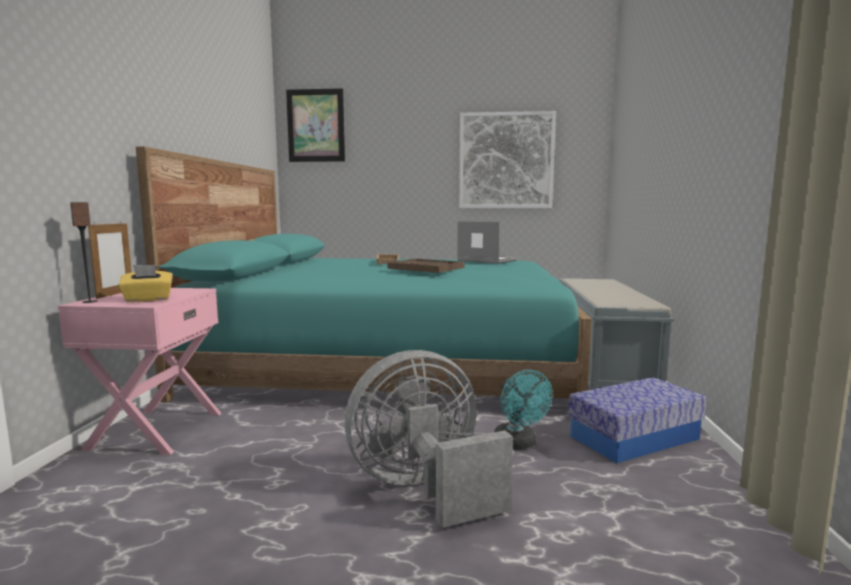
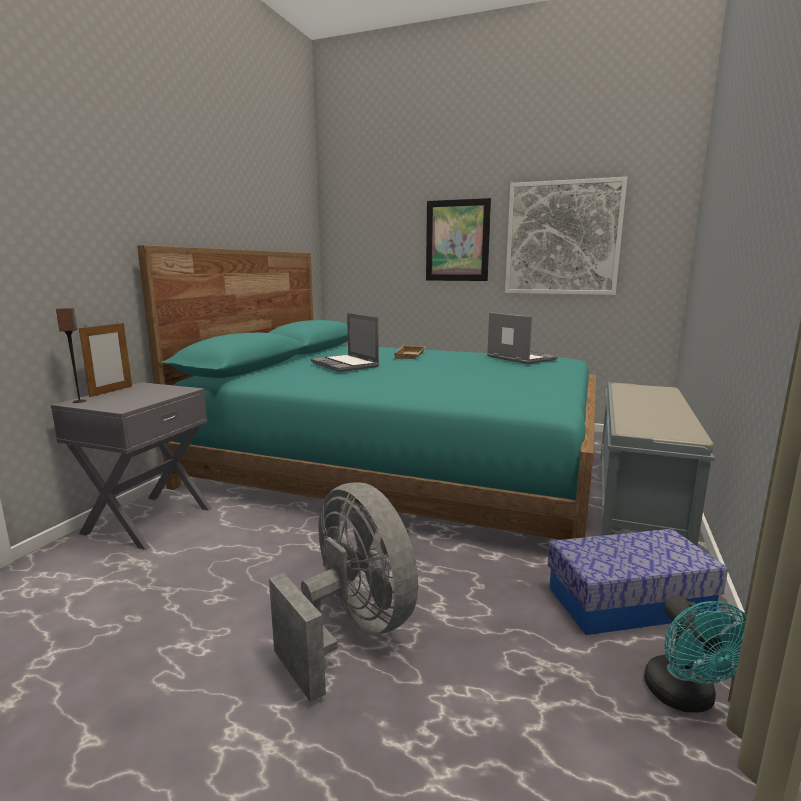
camera: 15 degrees right, 5 degrees up
(148, 299) = (128, 401): yellow tissue box -> none
(155, 430) = (147, 520): pink nightstand -> grey nightstand
(316, 126) = (357, 202): picture -> picture (457, 240)
(338, 268) = (346, 365): none -> laptop
(424, 488) = (351, 630): grey fan -> grey fan turned 60 degrees clockwise
(425, 268) = (431, 371): brown tray -> none
(518, 444) = (483, 589): turquoise fan -> turquoise fan (685, 698)

